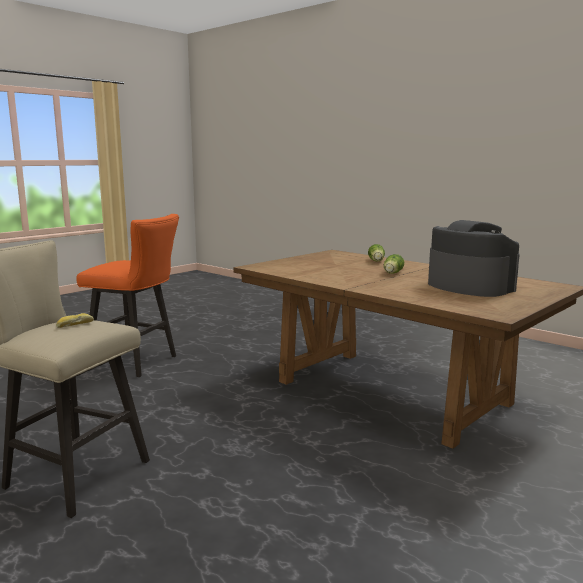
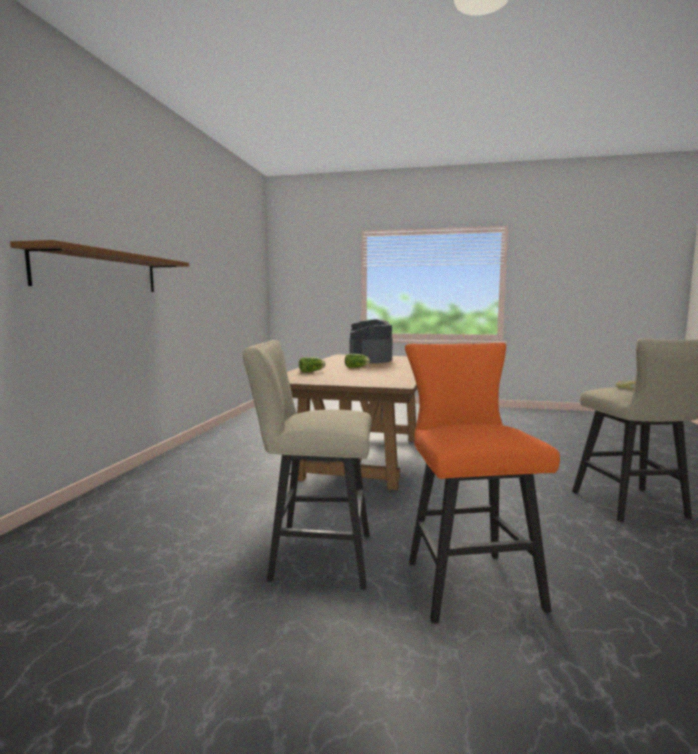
camera: 120 degrees left, 5 degrees down
(219, 340) = (313, 557): none -> beige stool
(420, 155) = (99, 272): none -> brown shelf

